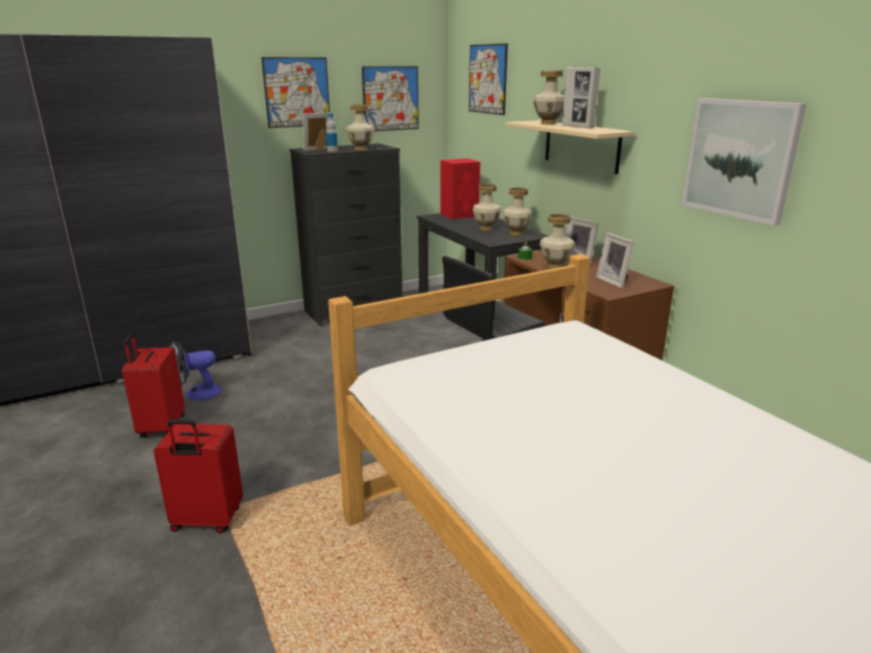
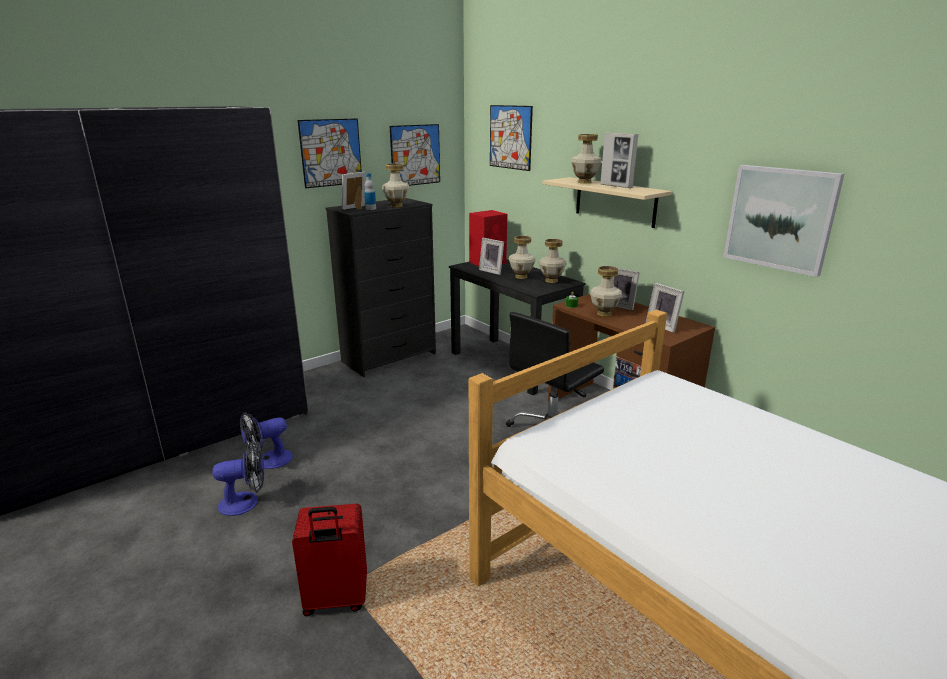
camera: 10 degrees left, 0 degrees up
(161, 427) = (246, 502): red suitcase -> fan
(459, 222) = (492, 271): none -> picture frame

